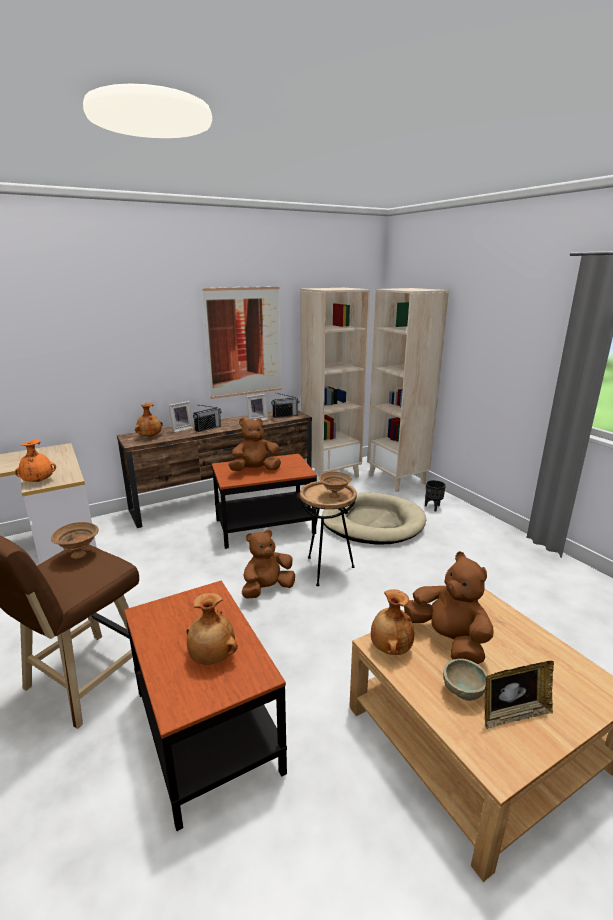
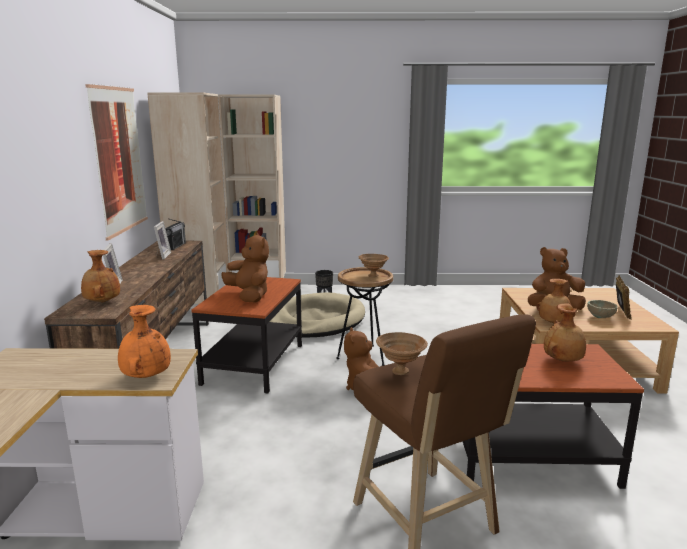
camera: 60 degrees left, 5 degrees down
(208, 428) = (140, 275): radio -> none
(255, 470) = (249, 296): brown plush toy -> brown plush toy turned 135 degrees clockwise

